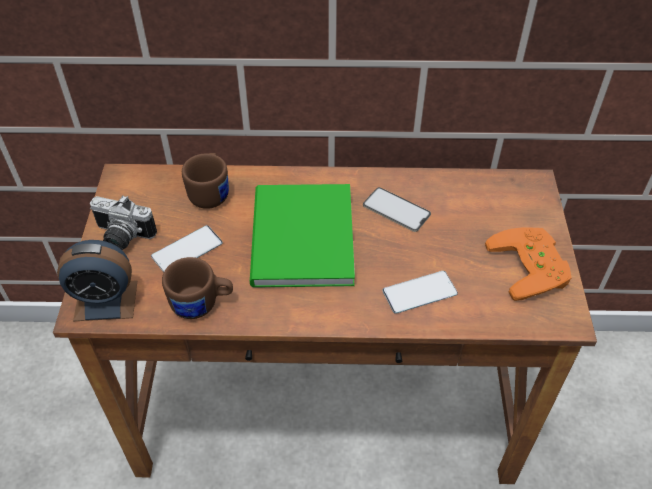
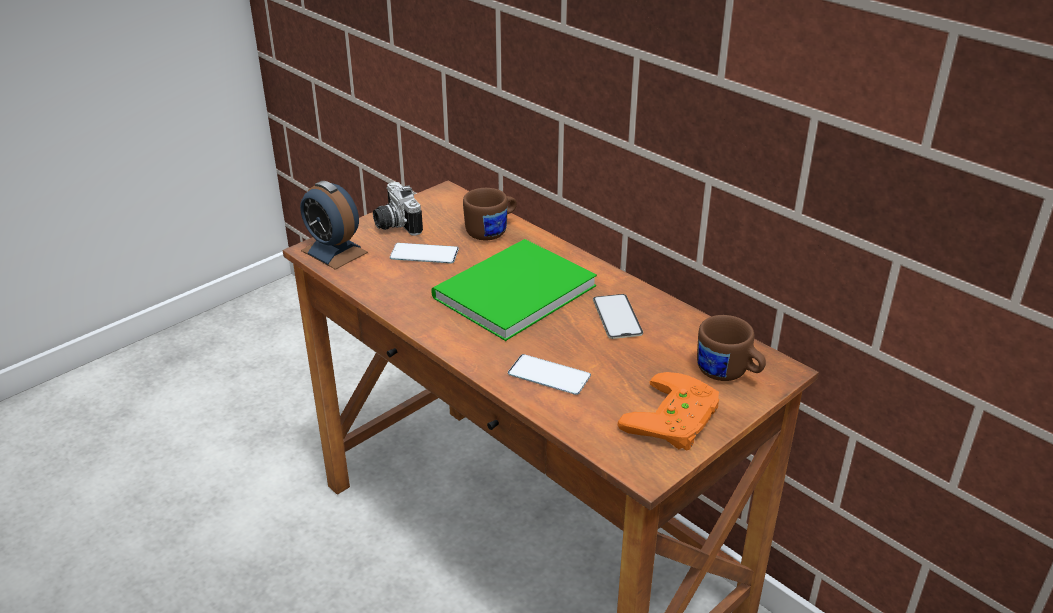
camera: 45 degrees right, 15 degrees down
(202, 304) = (386, 288): brown mug -> brown mug (728, 374)

